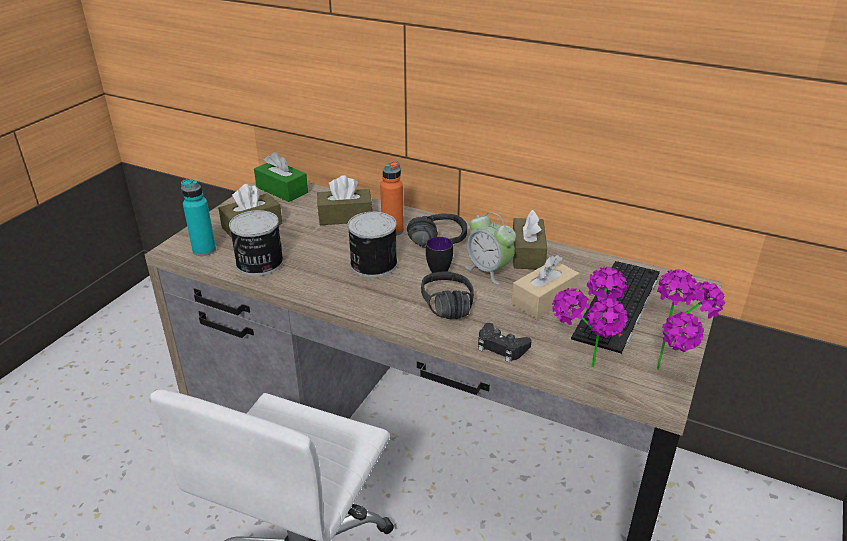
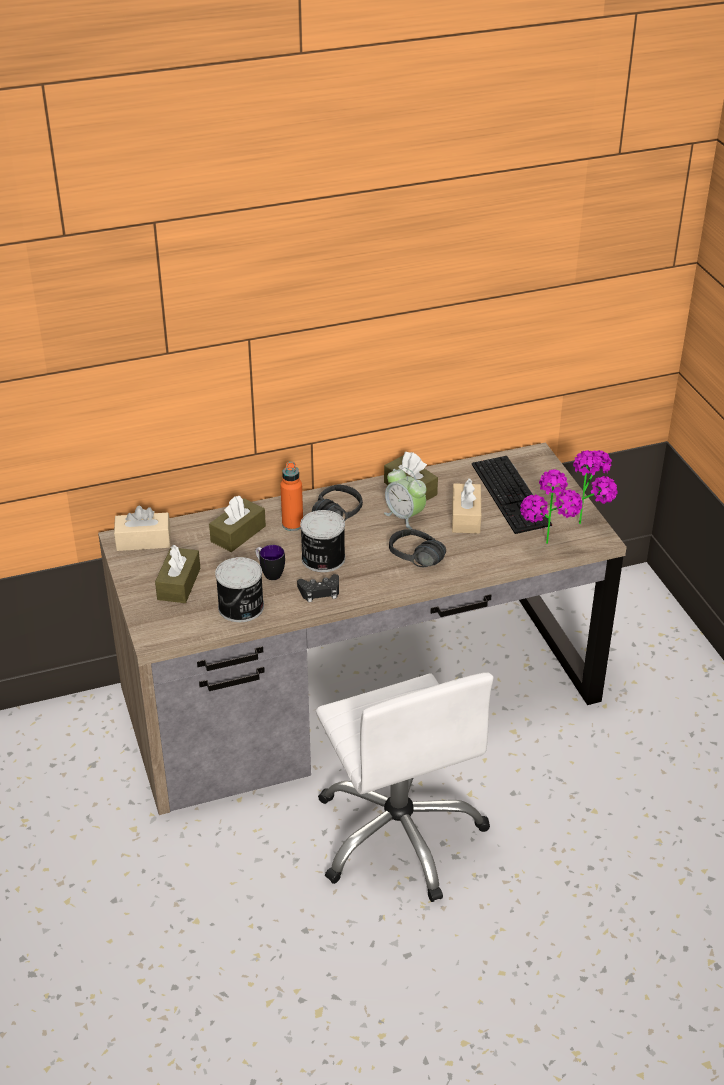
camera: 45 degrees left, 5 degrees up
(204, 250) = (179, 624): turquoise bottle -> none
(282, 190) = (143, 540): green tissue box -> beige tissue box
(438, 267) = (369, 534): mug -> mug (269, 573)
(489, 271) = (404, 516): alarm clock -> alarm clock turned 45 degrees clockwise
(501, 347) = (485, 563): black game controller -> black game controller (320, 591)

